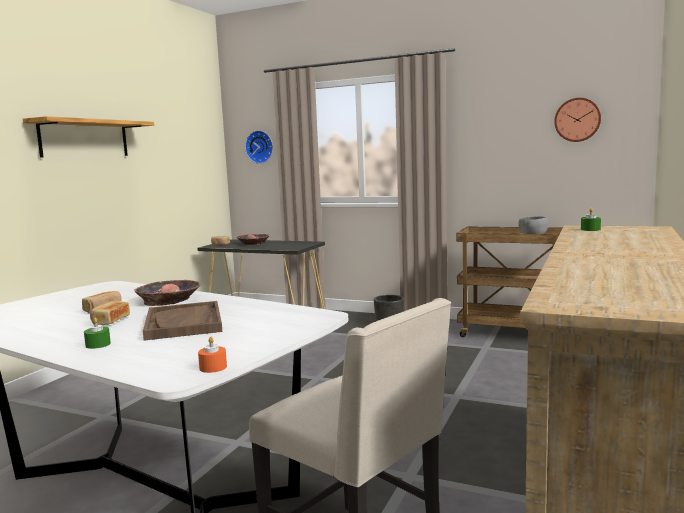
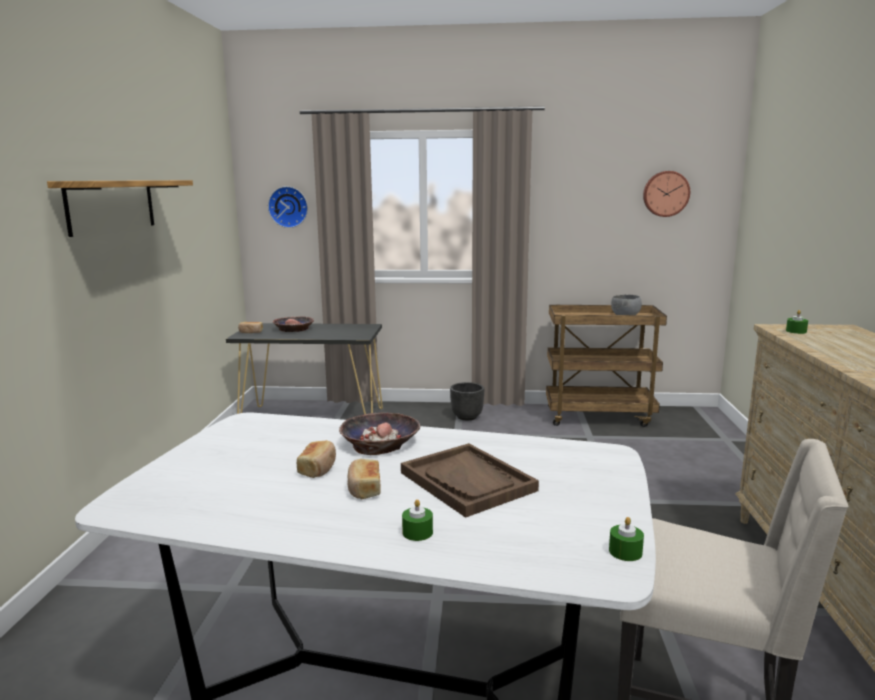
camera: 20 degrees left, 5 degrees up
(213, 367) = (625, 552): orange candle -> green candle

